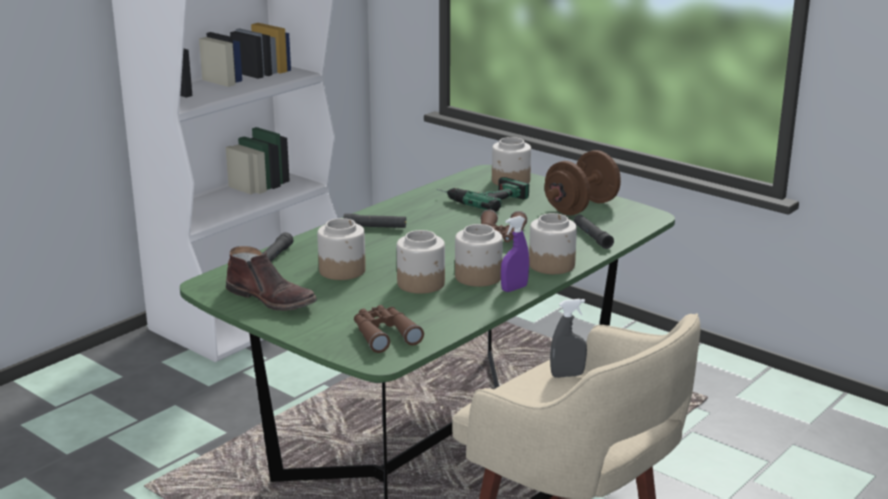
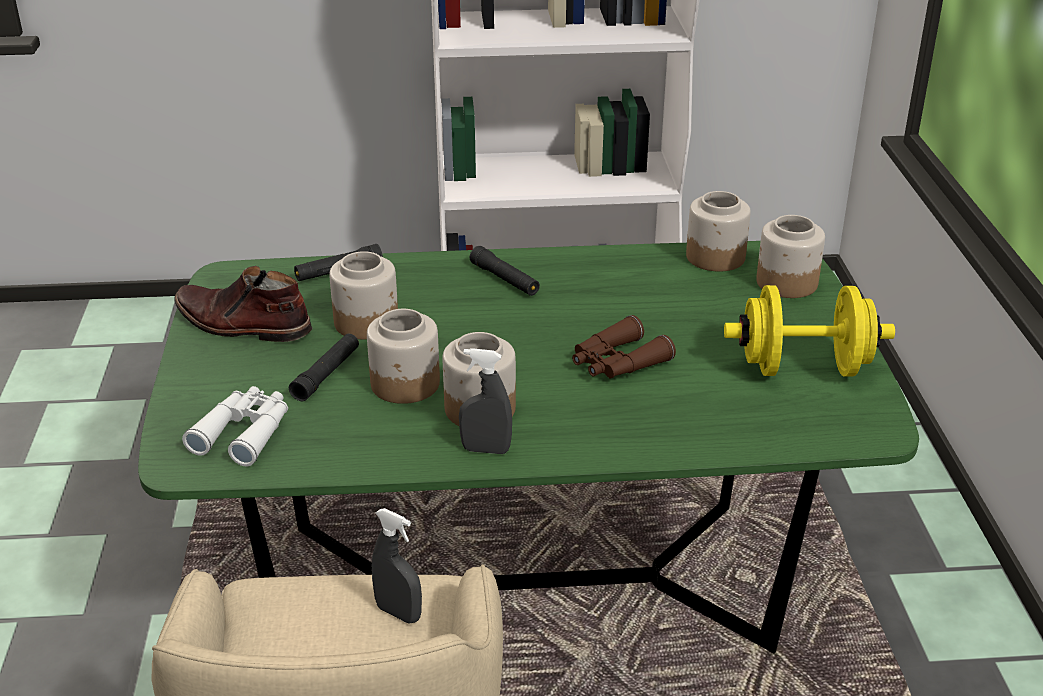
camera: 45 degrees right, 10 degrees up
(272, 299) = (242, 324): brown boot -> brown boot turned 120 degrees clockwise
(384, 334) = (244, 433): brown binoculars -> white binoculars
(481, 198) = (701, 292): power drill -> none
(514, 288) = (486, 450): purple spray bottle -> grey spray bottle
(552, 265) = (595, 439): jar -> jar (716, 257)
(581, 207) = (803, 368): brown dumbbell -> yellow dumbbell
(592, 237) = (728, 423): black flashlight -> black flashlight (326, 374)

